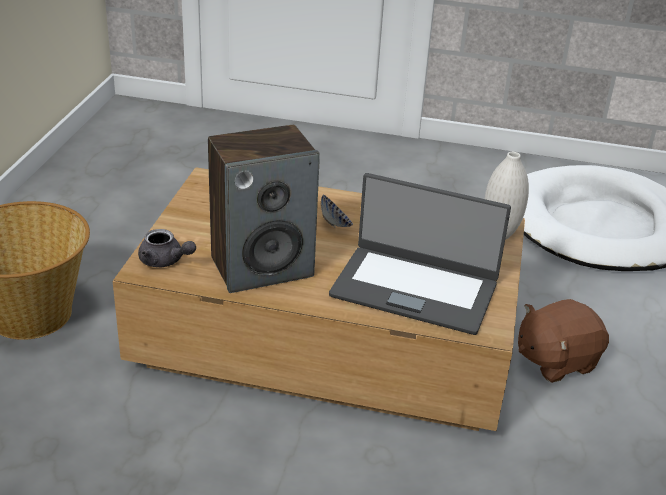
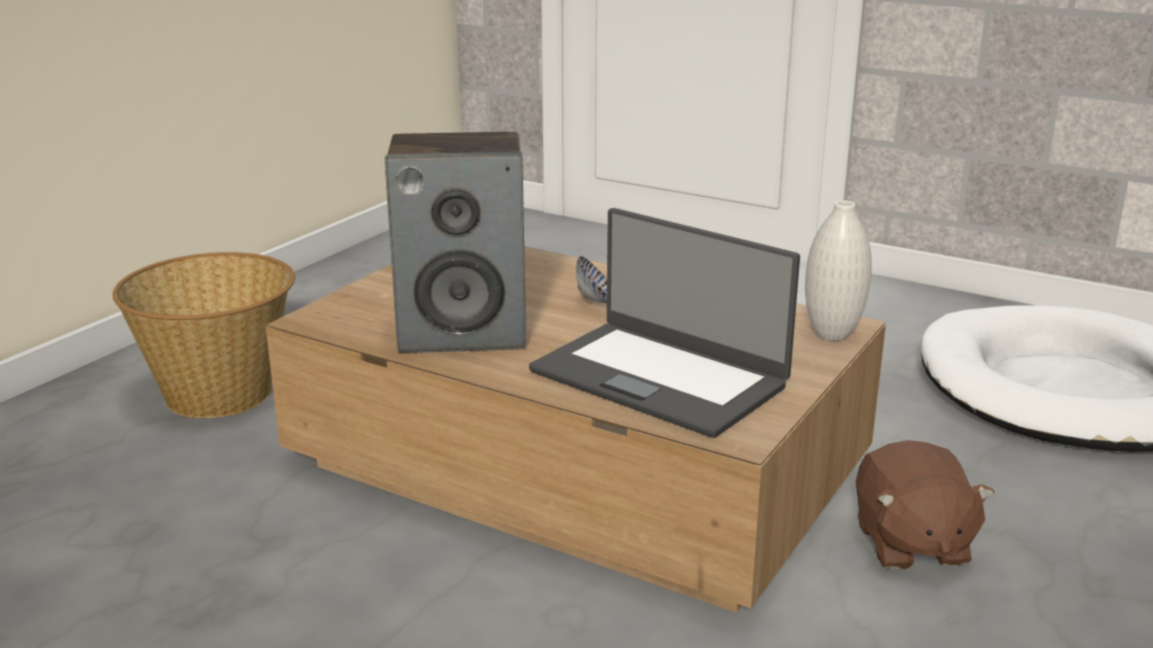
camera: 20 degrees right, 10 degrees down
(165, 261) = (344, 314): grey teapot -> none
(555, 360) = (910, 544): brown plush toy -> brown plush toy turned 90 degrees counterclockwise

